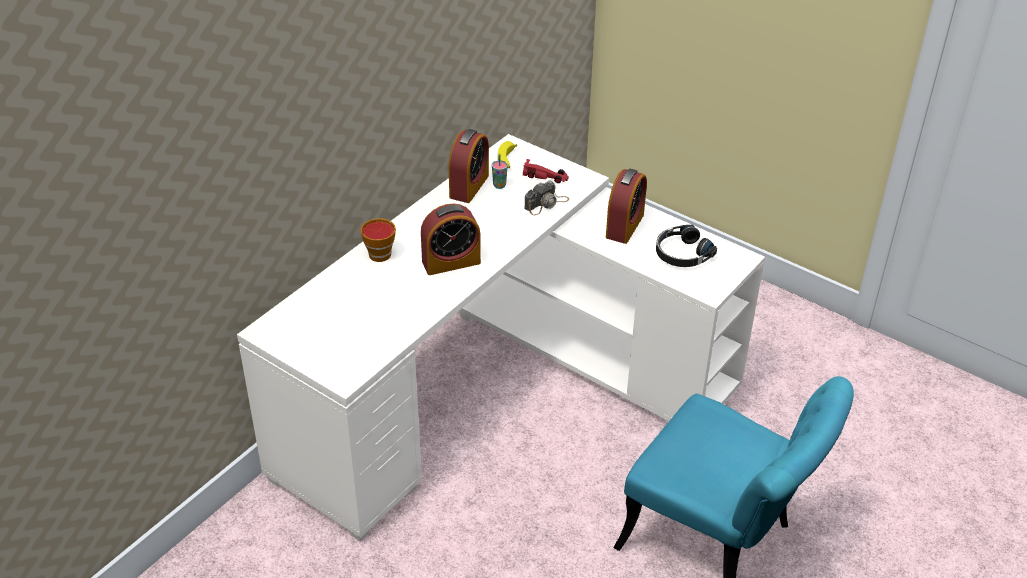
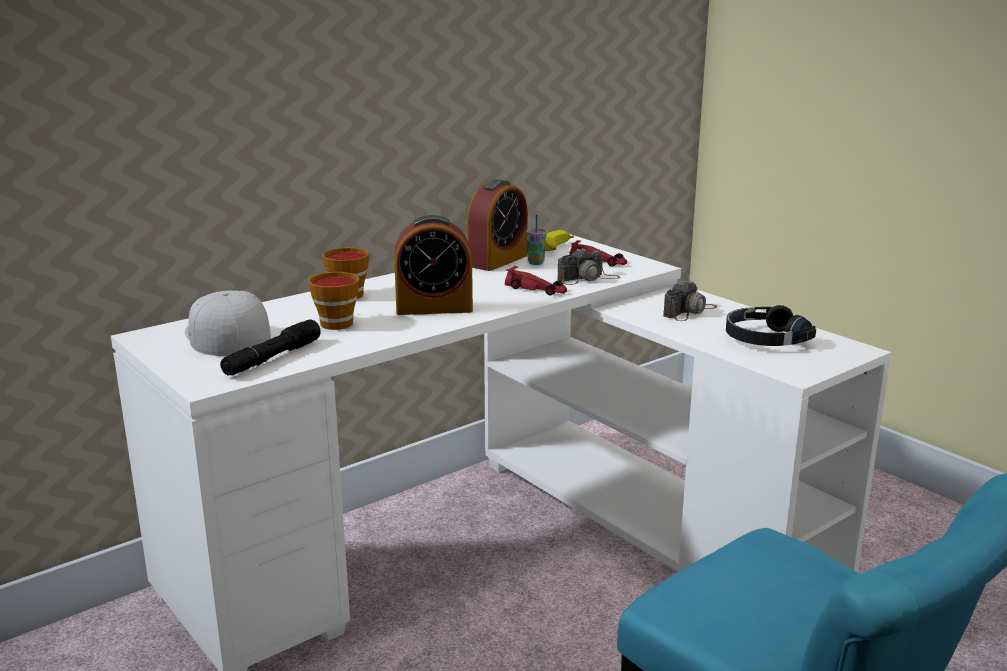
camera: 15 degrees right, 20 degrees down
(321, 320) = (226, 335): none -> white cap
(371, 343) = (272, 358): none -> black flashlight
(390, 292) = (335, 322): none -> cup
(514, 225) = (537, 289): none -> red toy car
(624, 226) = (690, 311): alarm clock -> camera

